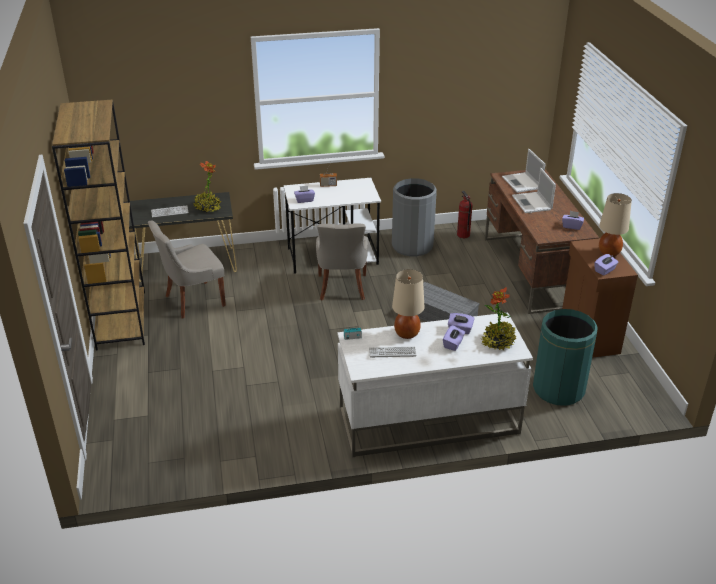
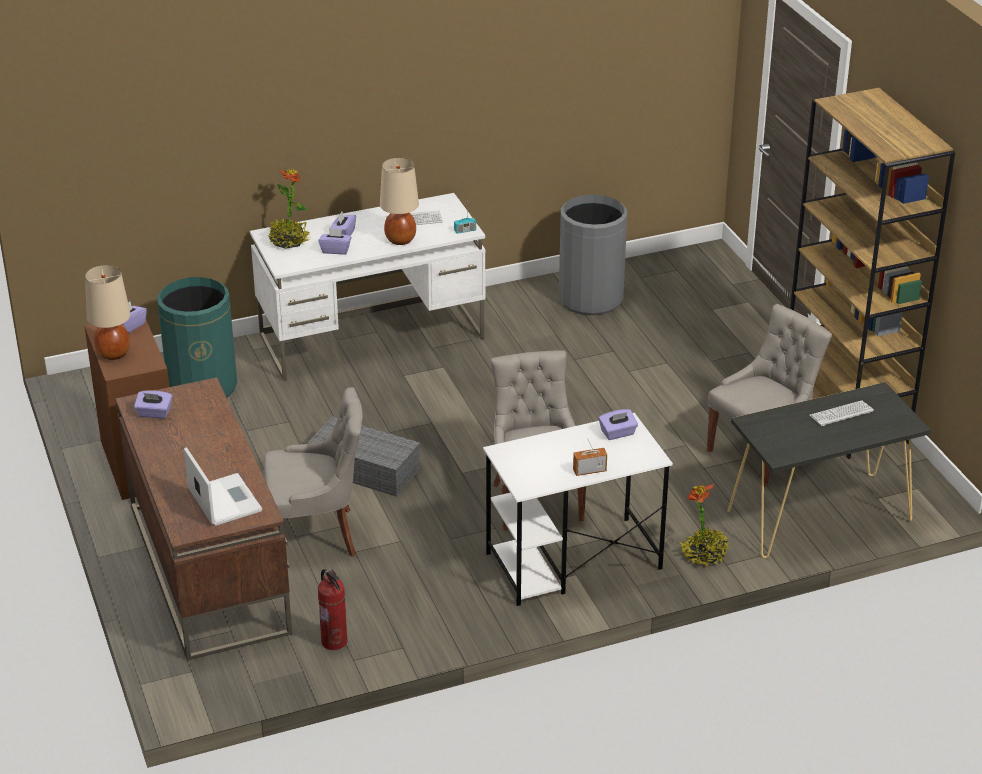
camera: 170 degrees right, 0 degrees up
(207, 208) = (784, 428): potted plant -> potted plant (704, 554)
(412, 246) = (432, 603): grey trash can -> grey trash can (591, 299)
(472, 282) = (317, 535): none -> grey chair
(532, 203) = (213, 454): laptop -> none

